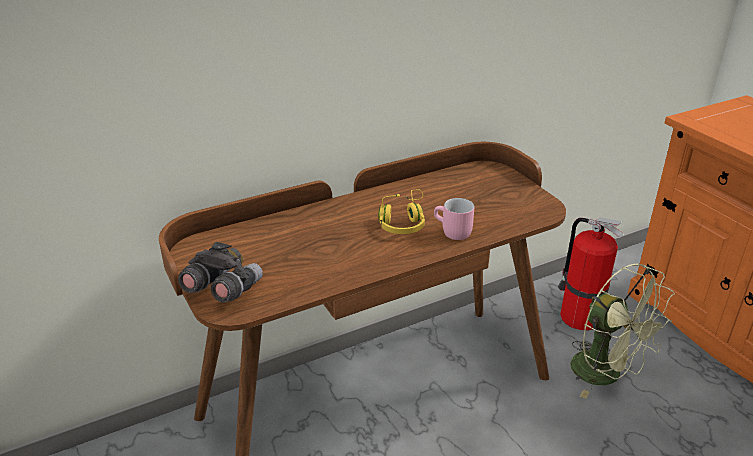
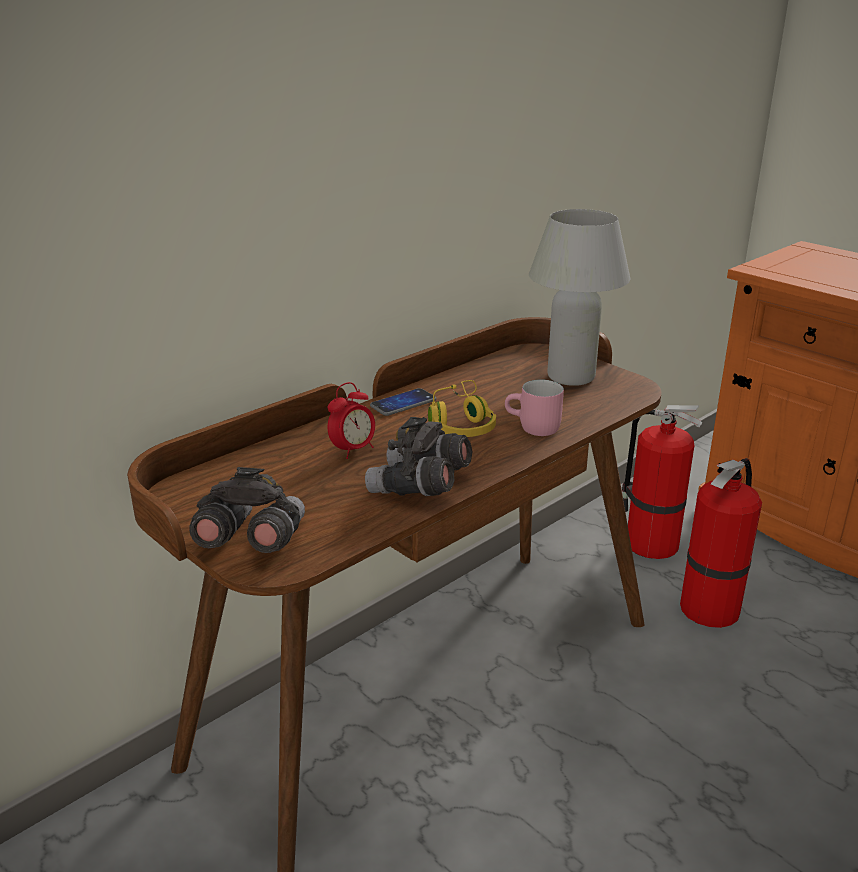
camera: 15 degrees left, 5 degrees down
(319, 232) = (353, 450): none -> alarm clock
(349, 267) = (419, 487): none -> grey binoculars
(371, 199) = (403, 403): none -> phone
(502, 193) = (571, 377): none -> white table lamp
(606, 375) = (711, 607): green fan -> fire extinguisher

